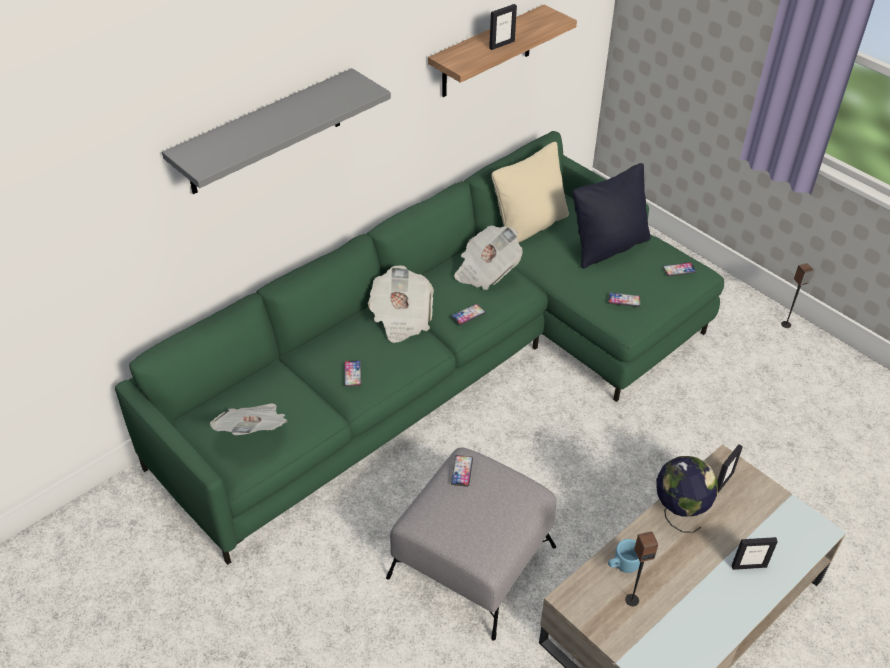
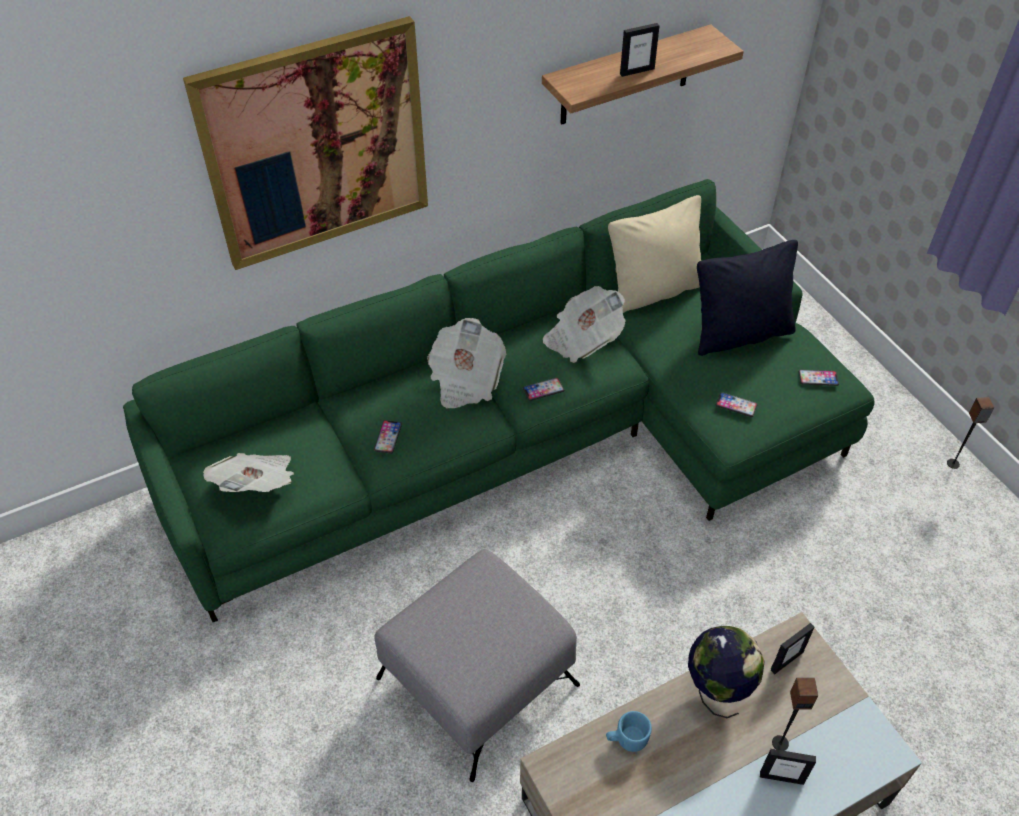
camera: 15 degrees right, 5 degrees up
(265, 132) = (316, 145): grey shelf -> picture
(462, 471) = (473, 581): phone -> none
(632, 600) = (623, 786): speaker -> speaker (780, 743)

